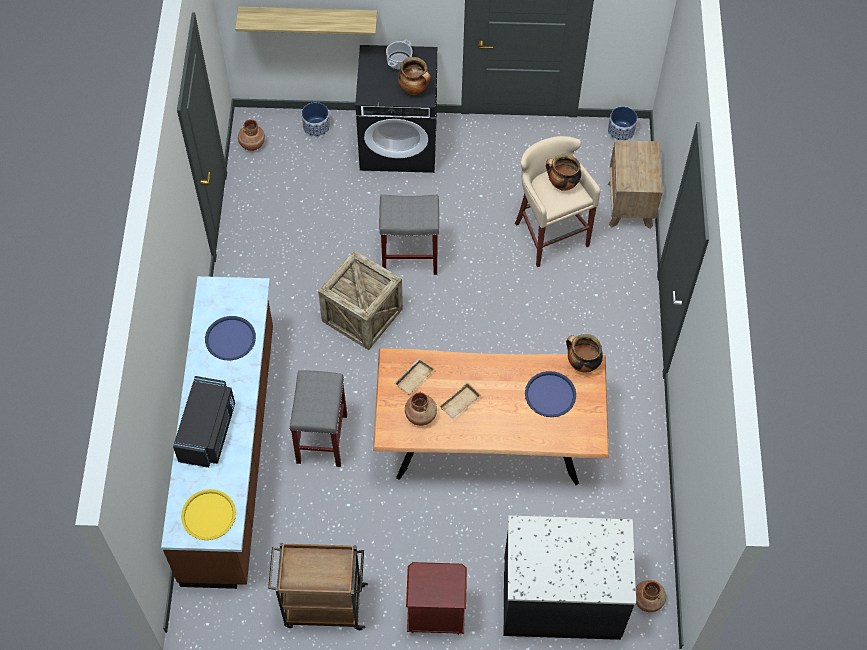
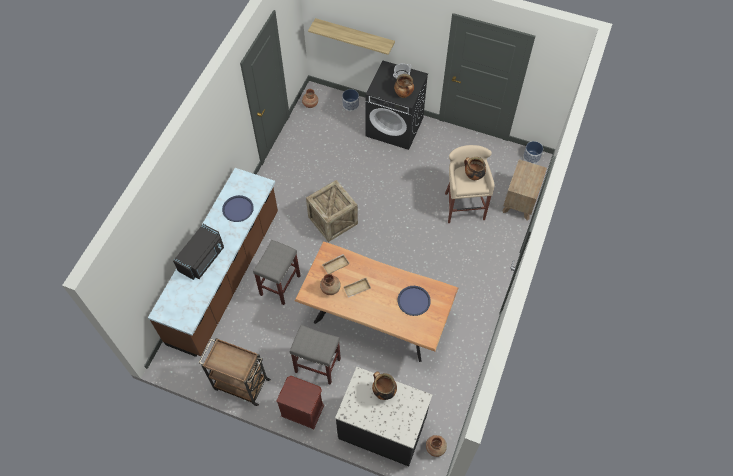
camera: 20 degrees right, 0 degrees up
(208, 515) = (182, 308): yellow tray -> none
(409, 257) = (373, 195): grey stool -> grey stool (317, 365)
(582, 364) = (441, 288): cooking pot -> cooking pot (383, 391)

